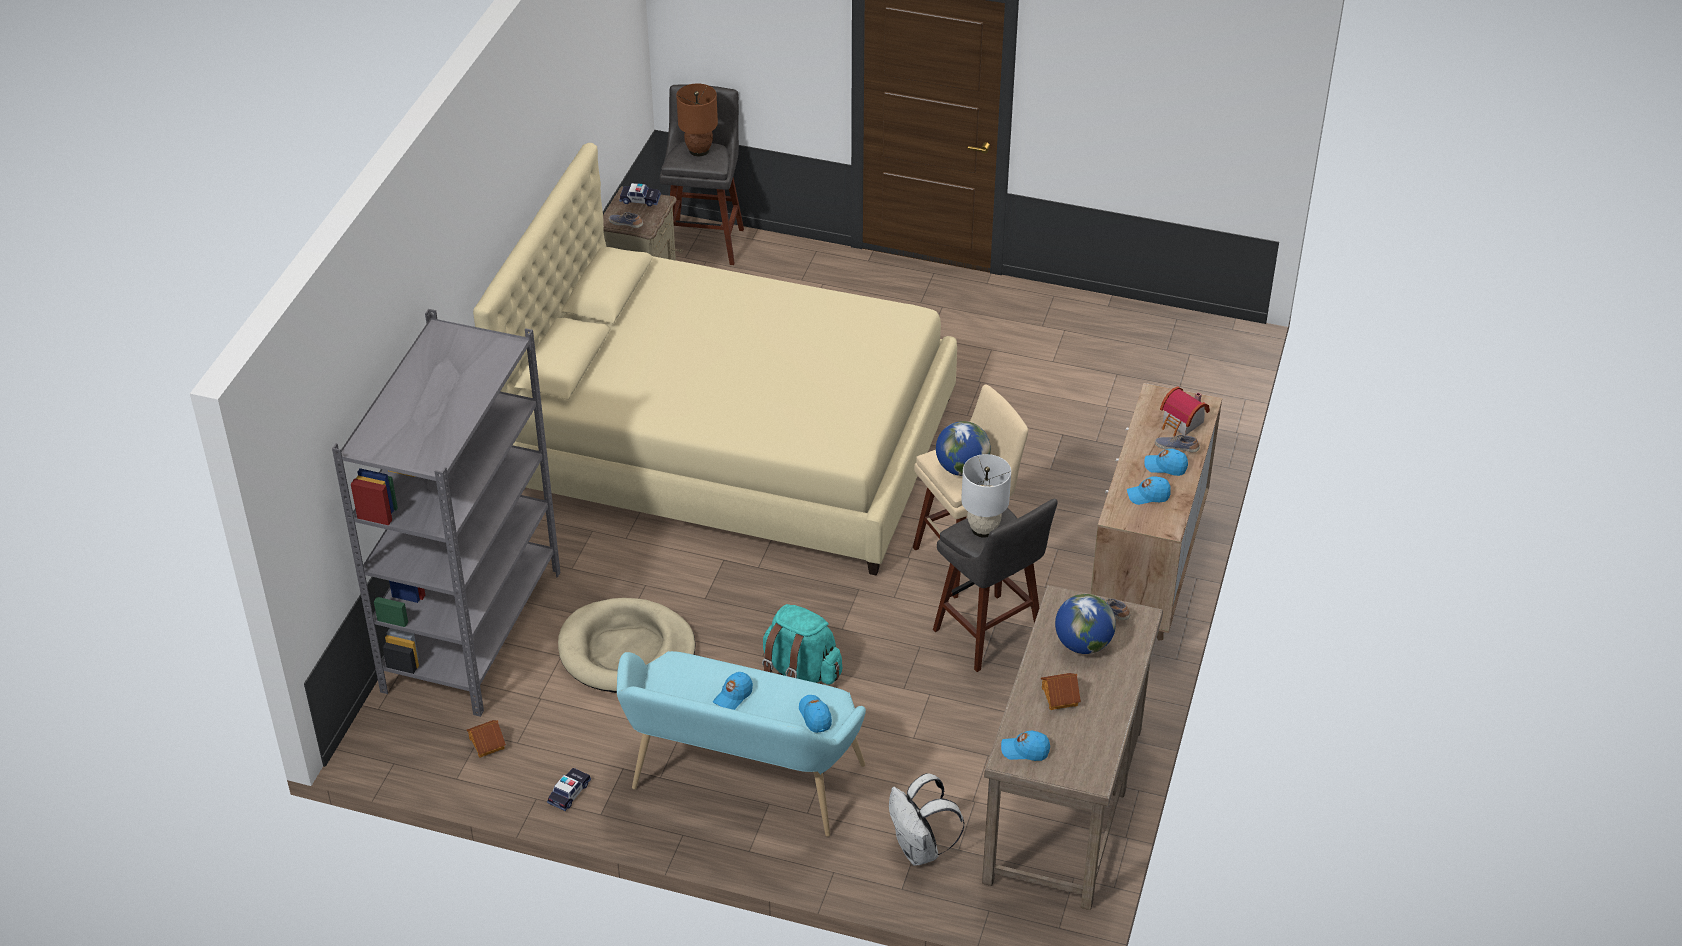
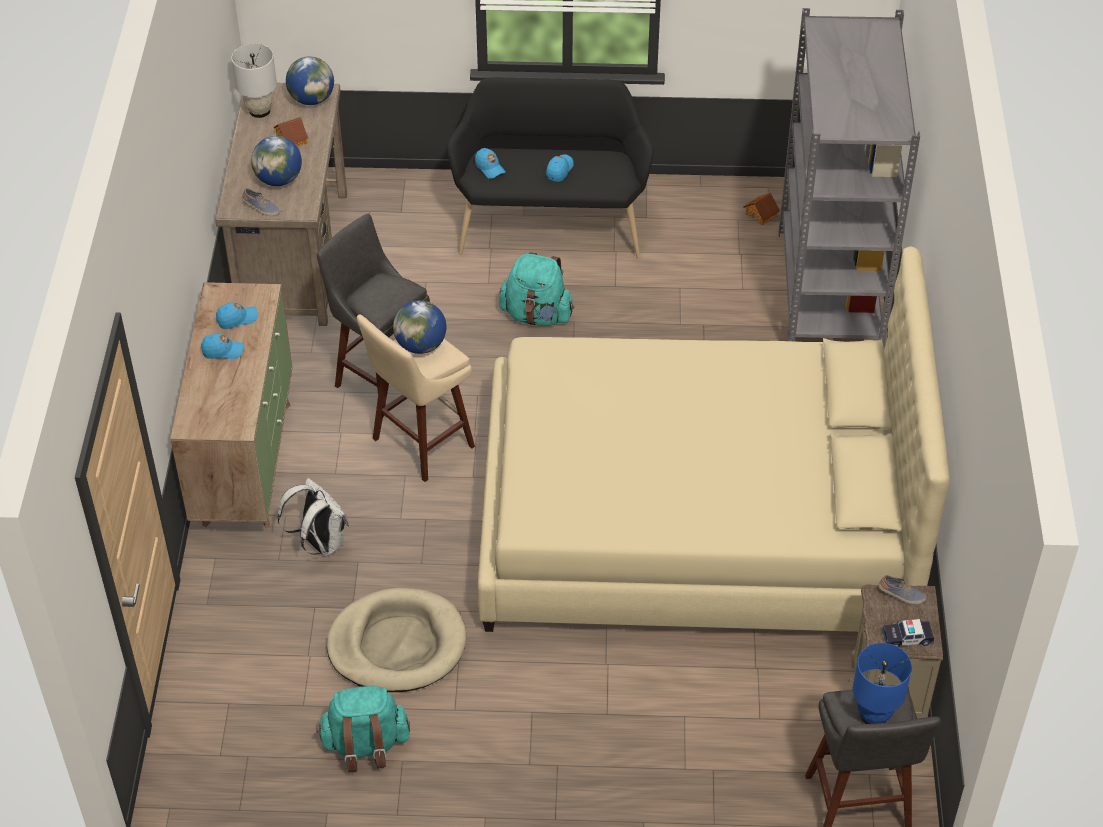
camera: 165 degrees right, 5 degrees up
(569, 792) = (678, 194): toy car -> none
(626, 651) = (690, 303): beige dog bed -> beige dog bed (397, 644)
(699, 150) = (874, 715): brown table lamp -> blue table lamp
(741, 783) = (550, 224): turquoise bench -> black bench
(920, 850) = (398, 206): white backpack -> white backpack (320, 543)
(983, 528) = (386, 292): white table lamp -> white table lamp (259, 111)
(1025, 750) = (311, 99): blue cap -> globe
(1069, 340) = (365, 745): none -> turquoise backpack
(1176, 448) = (213, 373): shoe -> none
(1182, 423) = (209, 400): toy house -> none

